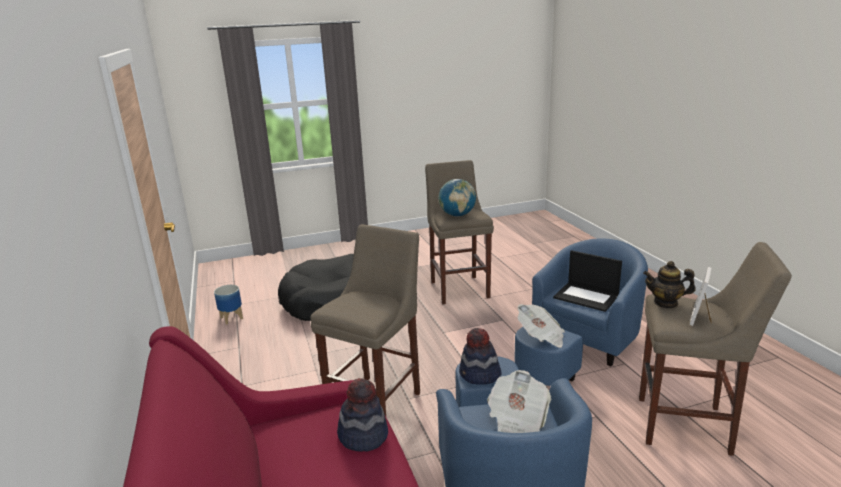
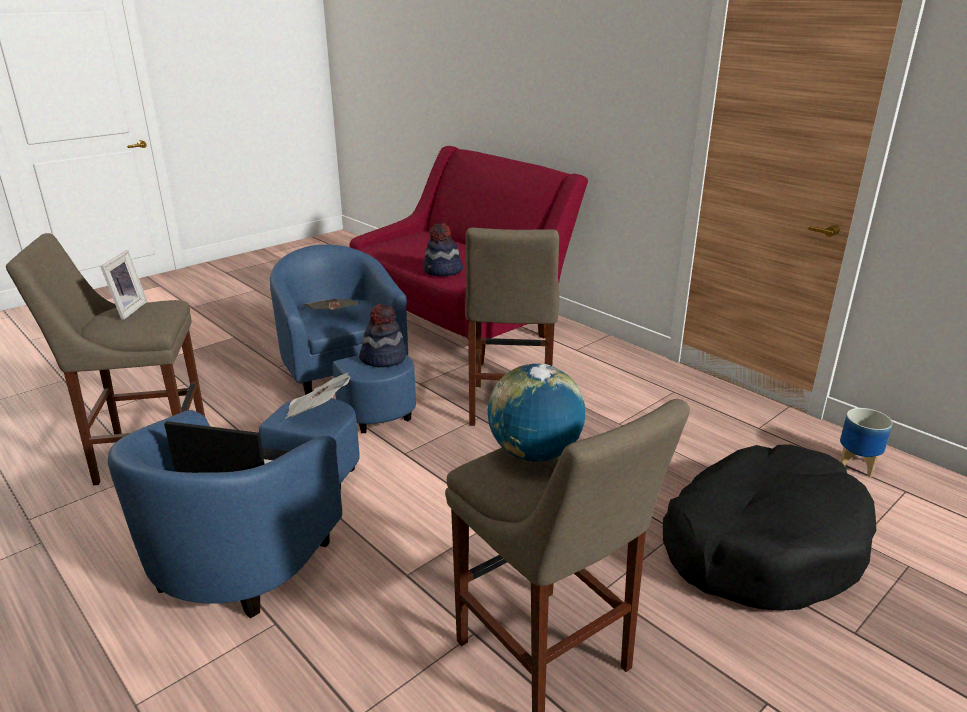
camera: 155 degrees right, 5 degrees up
(666, 303) = (155, 320): teapot -> none

